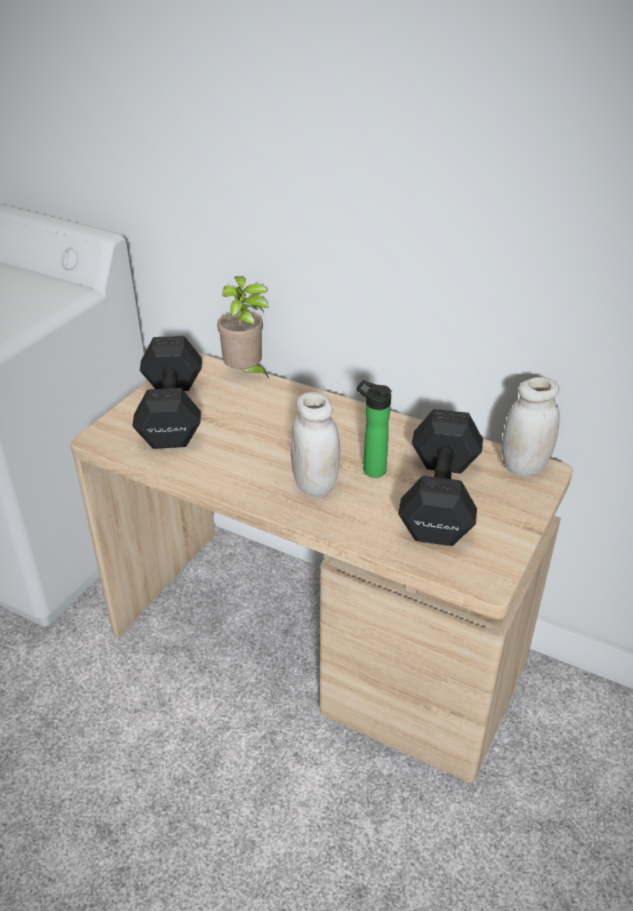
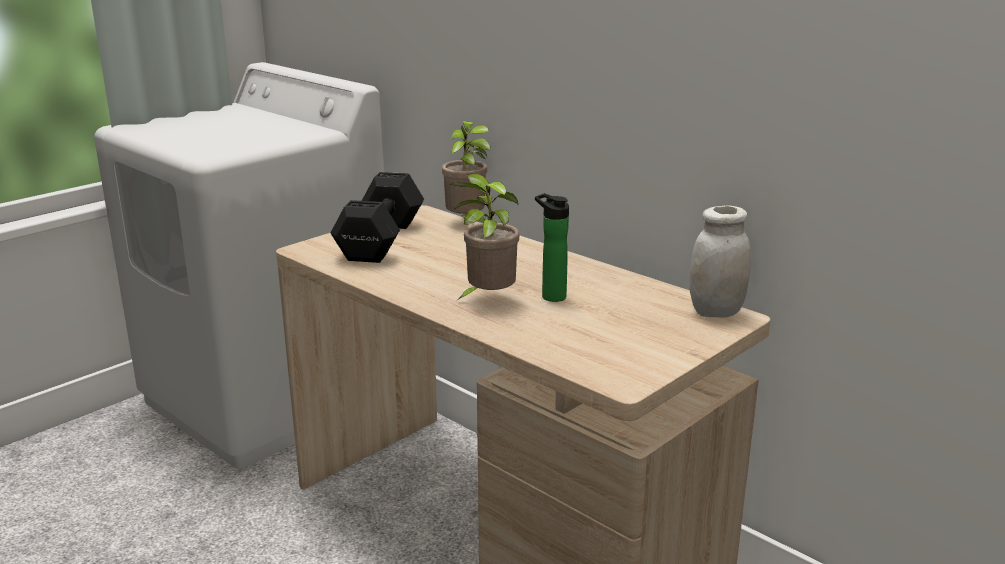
camera: 15 degrees right, 15 degrees down
(315, 484) = (487, 299): white jar -> potted plant
(441, 496) = (612, 321): black dumbbell -> none

